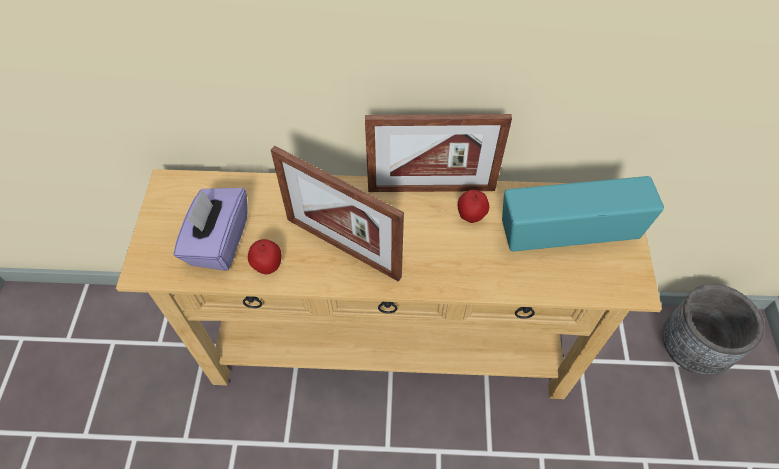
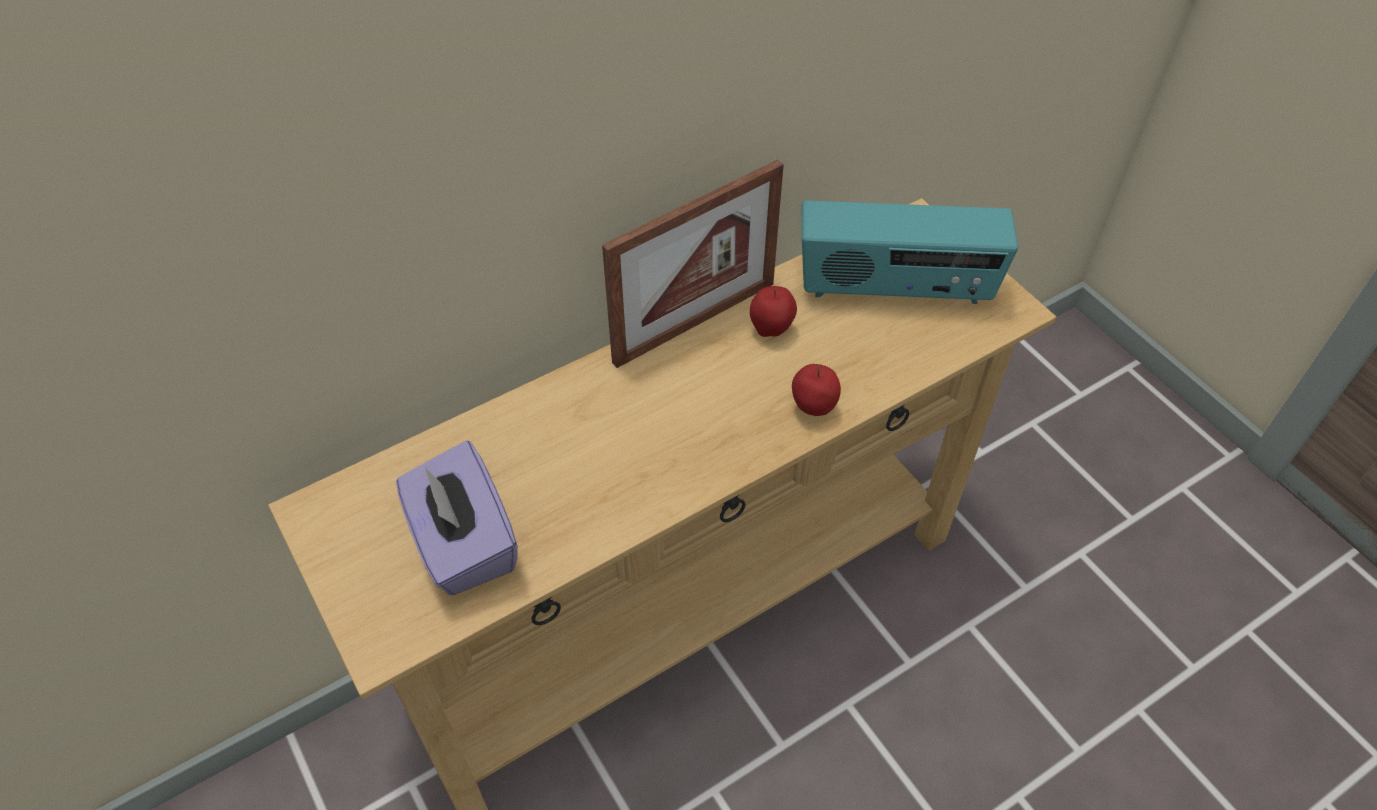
camera: 35 degrees left, 5 degrees down
(268, 267) = (564, 534): apple -> apple (813, 408)
(343, 247) = (644, 453): picture frame -> none
(567, 233) = (895, 289): radio -> radio turned 135 degrees counterclockwise
(691, 349) = (1035, 395): grey planter -> none

